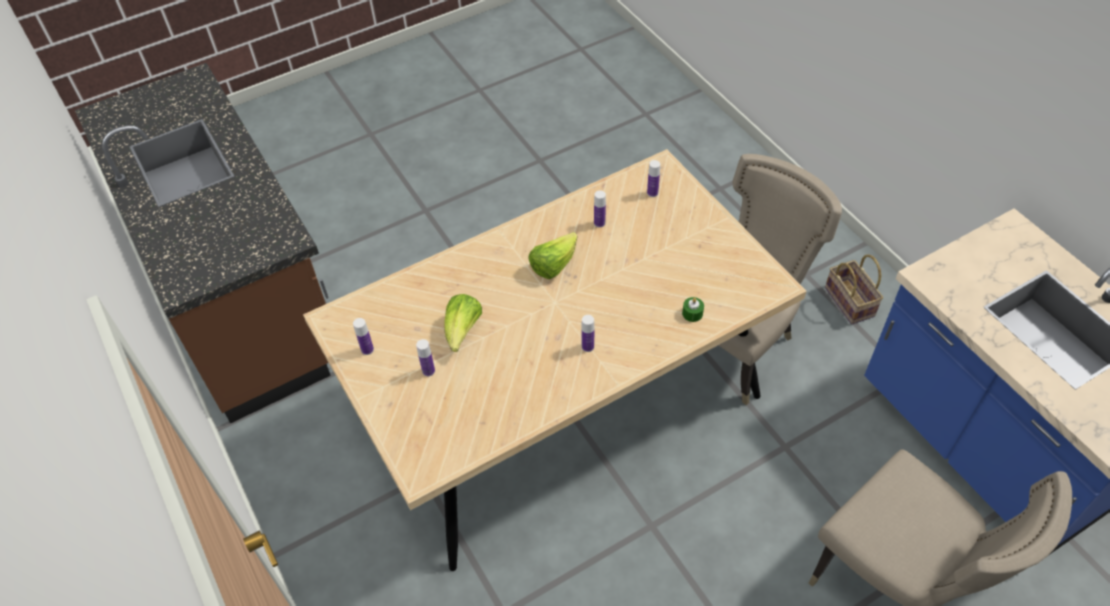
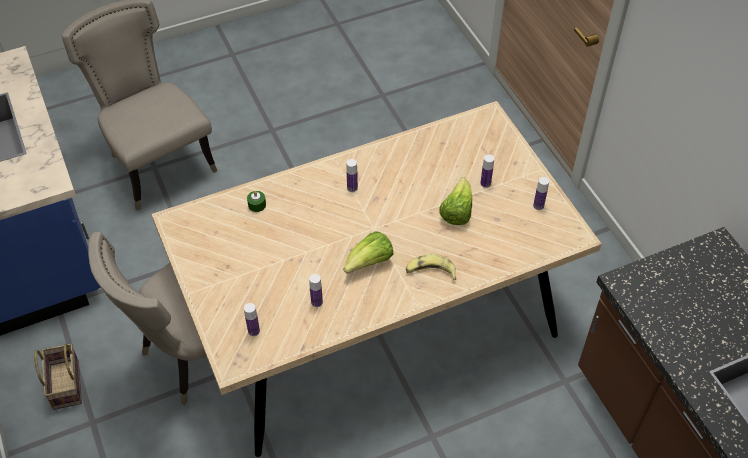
camera: 175 degrees left, 0 degrees up
(489, 264) = (430, 271): none -> banana

